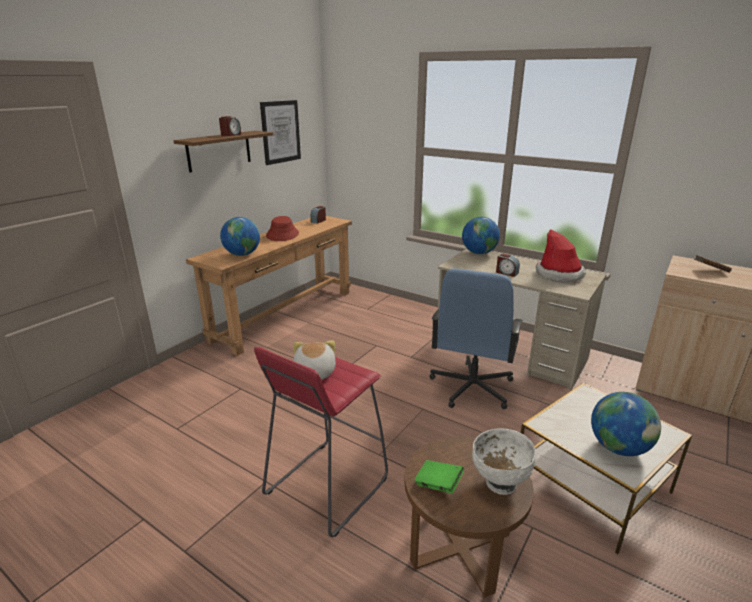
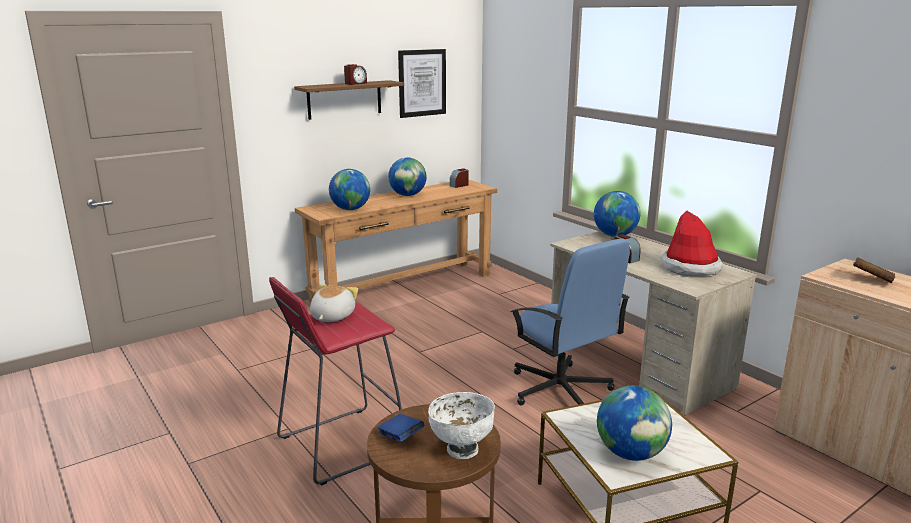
camera: 20 degrees right, 5 degrees down
(282, 235) = (408, 195): red hat -> globe
(438, 484) = (400, 437): green book -> blue book
(471, 387) = (560, 390): blue office chair -> blue office chair turned 75 degrees counterclockwise

